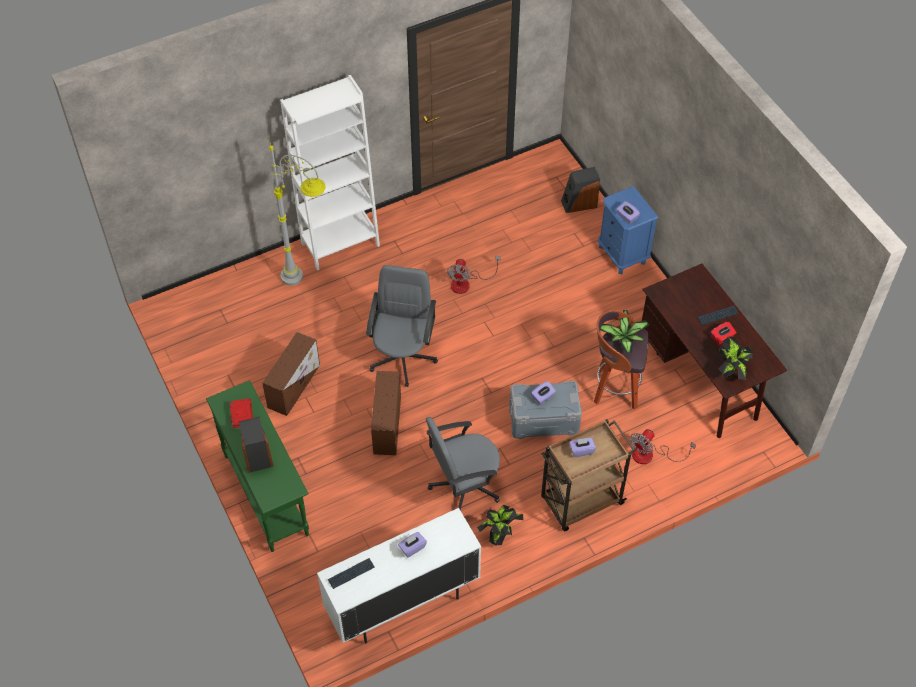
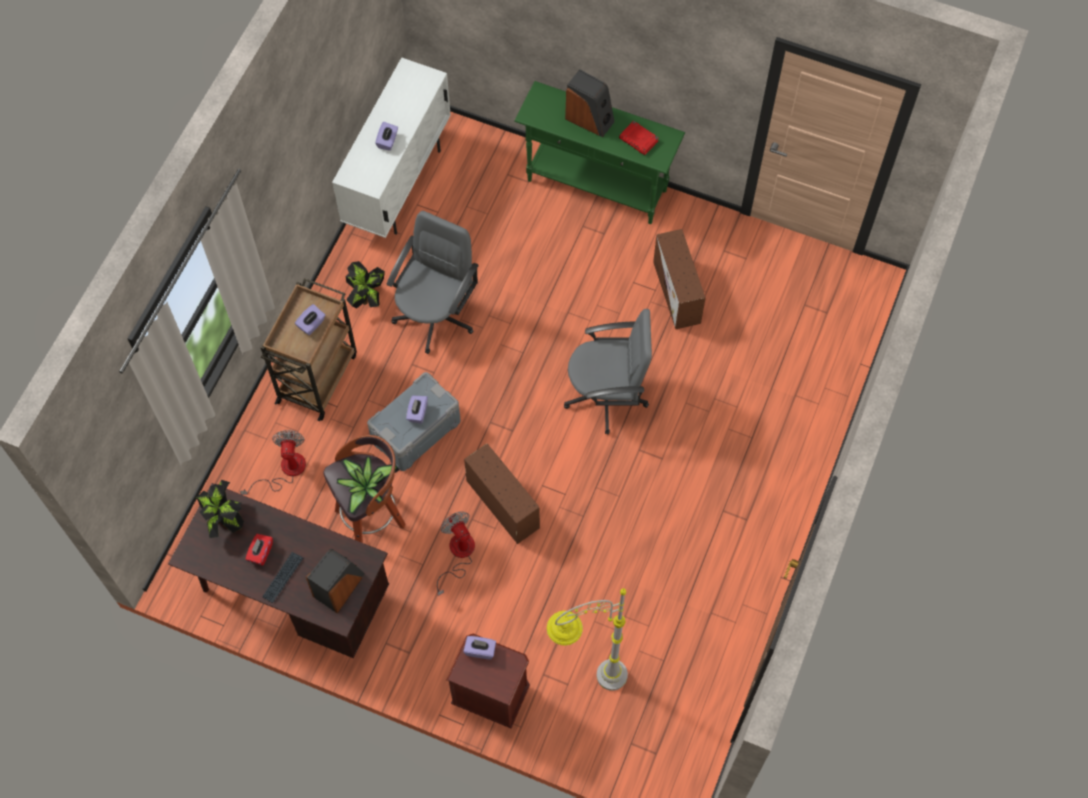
camera: 140 degrees right, 10 degrees up
(309, 282) = (777, 404): grey floor lamp -> grey floor lamp (586, 683)
(340, 244) = (795, 471): white bookcase -> none
(351, 574) = (418, 90): keyboard -> none
(387, 426) = (555, 318): brown storage box -> brown storage box (502, 503)
(403, 357) = (607, 395): grey office chair -> grey office chair turned 60 degrees counterclockwise
(466, 283) = (624, 526): fan -> fan (458, 554)
(579, 203) = (597, 733): speaker -> speaker (339, 586)
(622, 254) = (491, 696): blue nightstand -> brown nightstand

